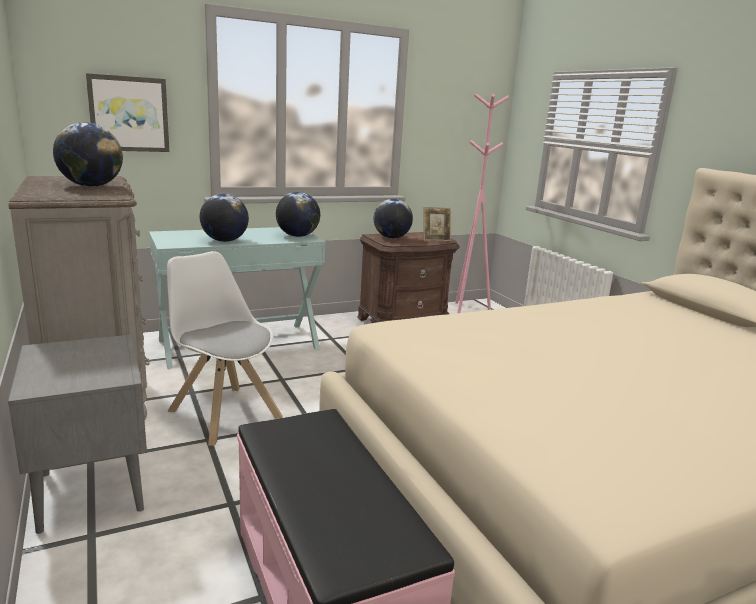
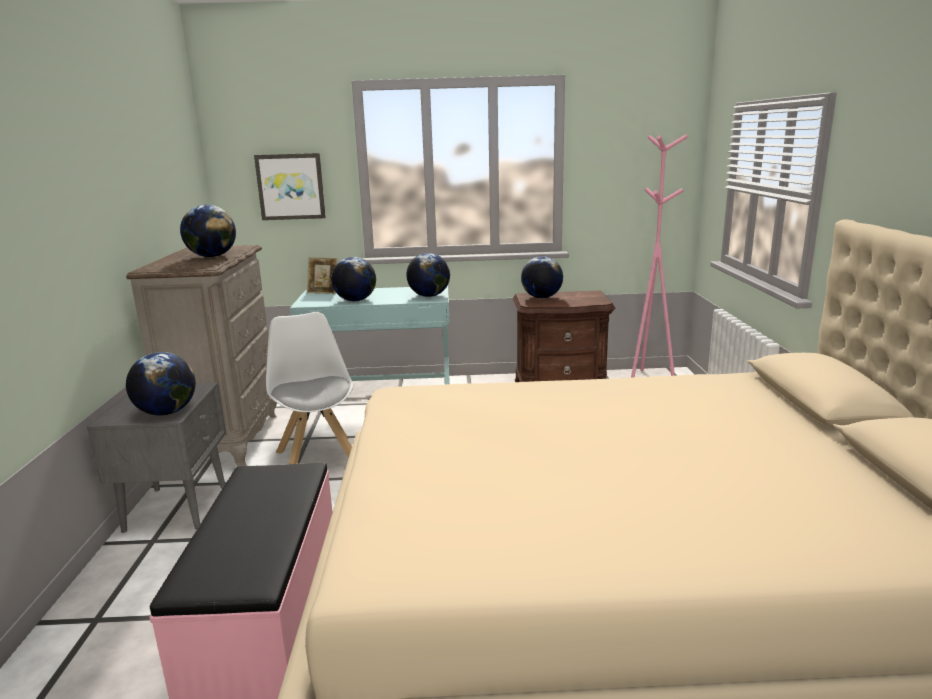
camera: 25 degrees right, 0 degrees up
(107, 373) = (166, 412): none -> globe
(435, 239) = (589, 300): picture frame -> picture frame (323, 292)

